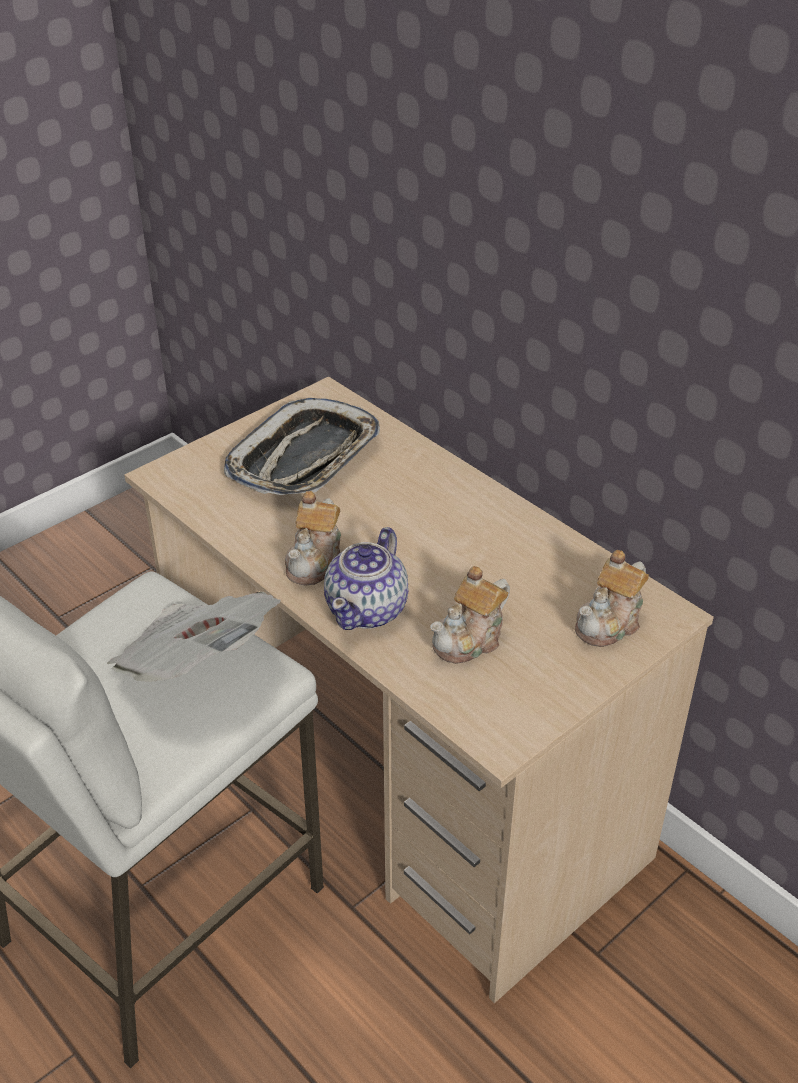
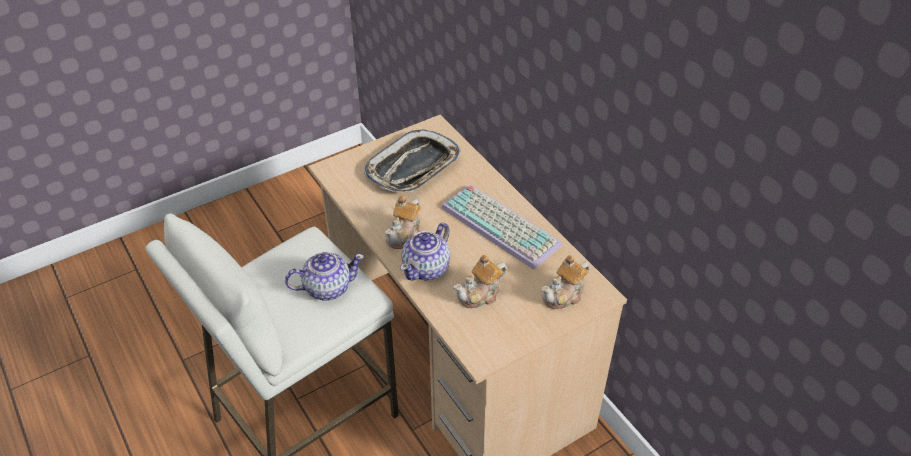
camera: 10 degrees right, 5 degrees up
(197, 665) = (327, 288): newspaper -> teapot
(478, 529) = (503, 226): none -> keyboard

